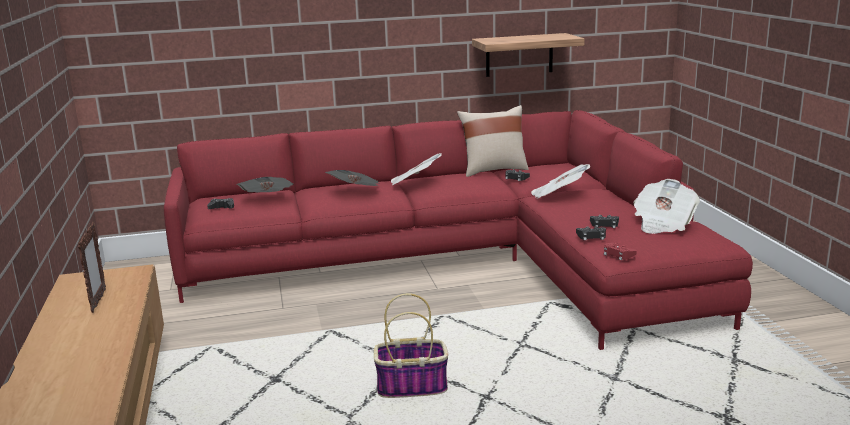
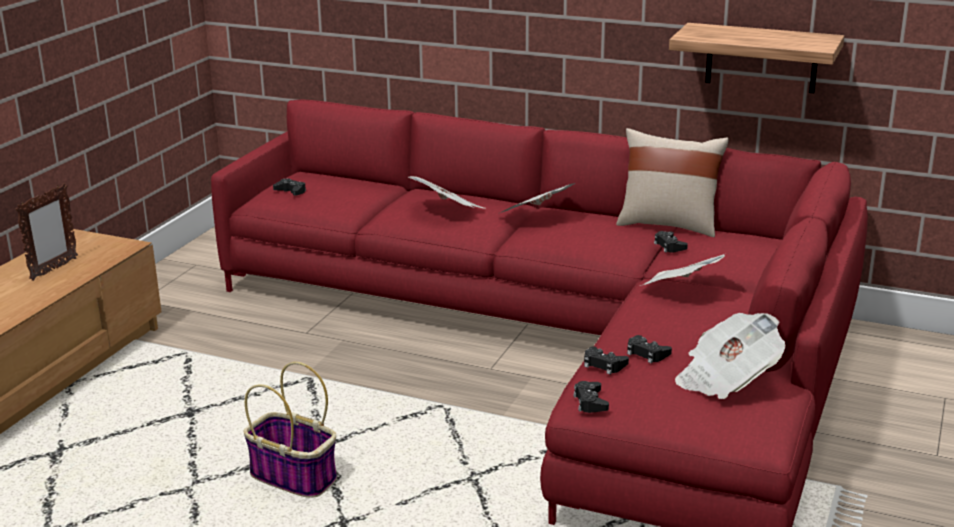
camera: 35 degrees right, 5 degrees up
(267, 200) = (348, 194): newspaper -> none
(618, 254) = (590, 402): red game controller -> black game controller

